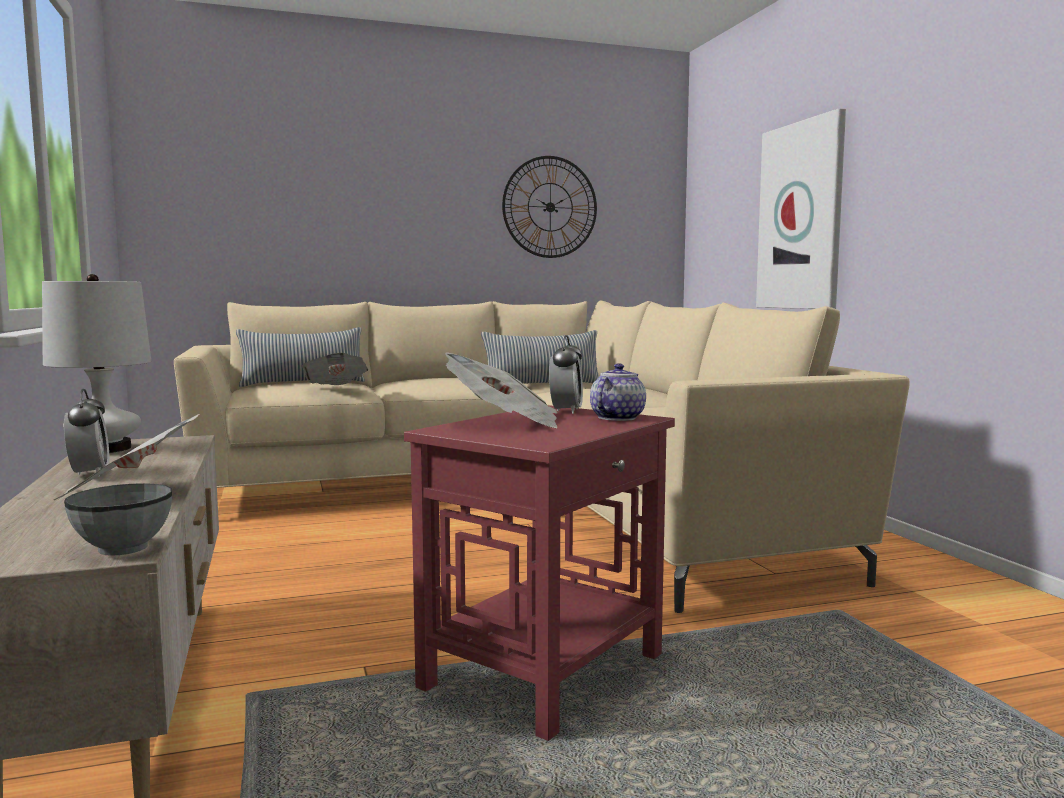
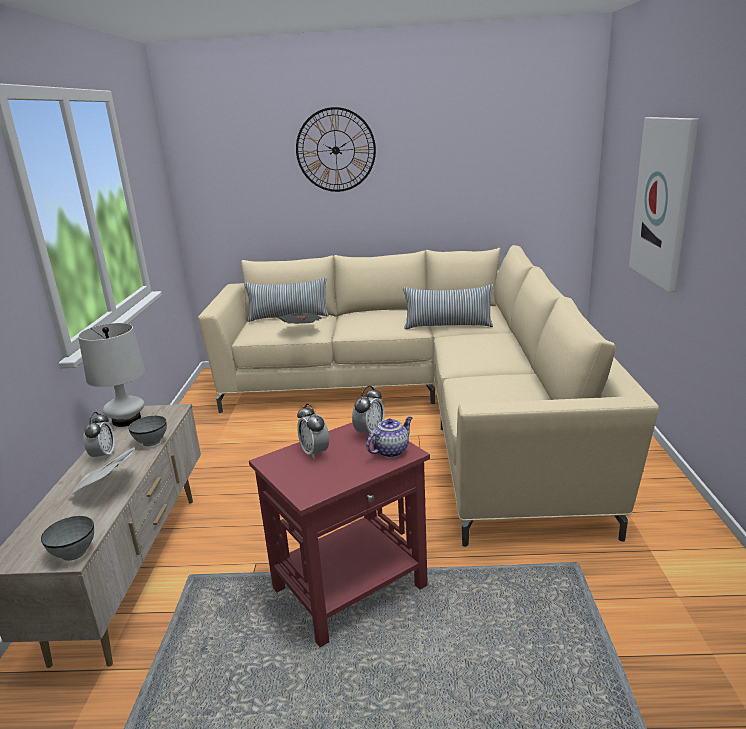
camera: 20 degrees right, 15 degrees up
(175, 460) = (151, 442): none -> grey bowl
(505, 423) = (315, 452): newspaper -> alarm clock
(550, 207) = (477, 167): wall clock -> wall clock (335, 150)

